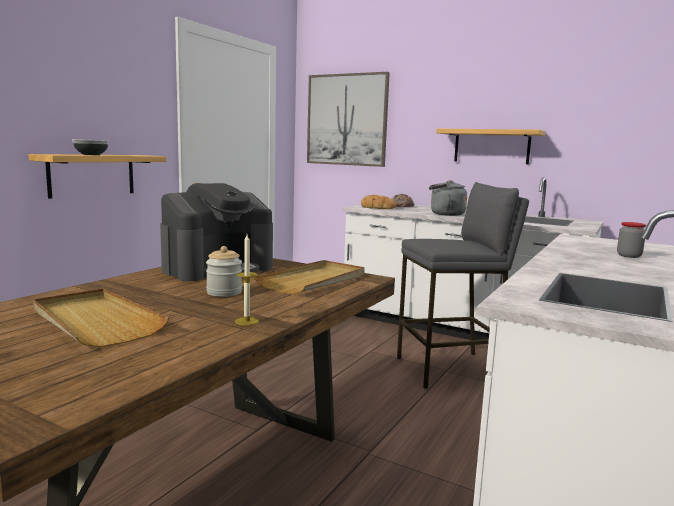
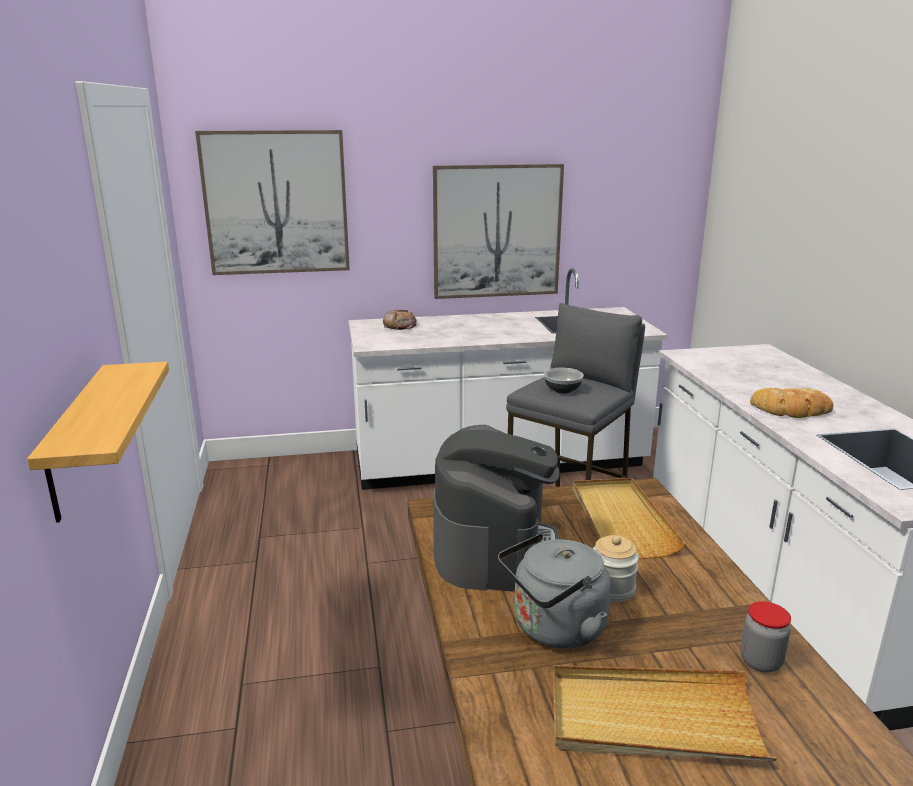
camera: 40 degrees left, 10 degrees up
(91, 154) = (108, 411): bowl -> bowl (563, 390)
(247, 321) = (740, 624): candle -> none
(376, 207) = (389, 340): bread -> bread (791, 410)
(445, 214) = (488, 336): grey kettle -> grey kettle (554, 629)
(491, 146) = (497, 231): shelf -> picture
(629, 256) = (779, 380): jar -> jar (760, 661)

